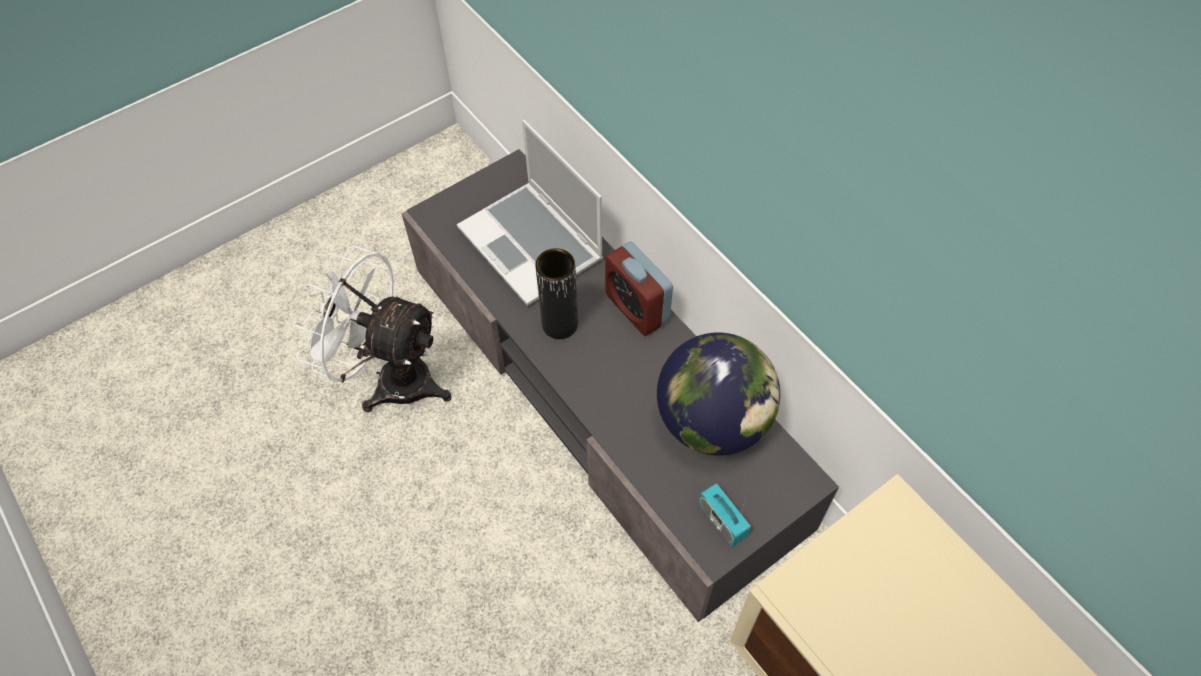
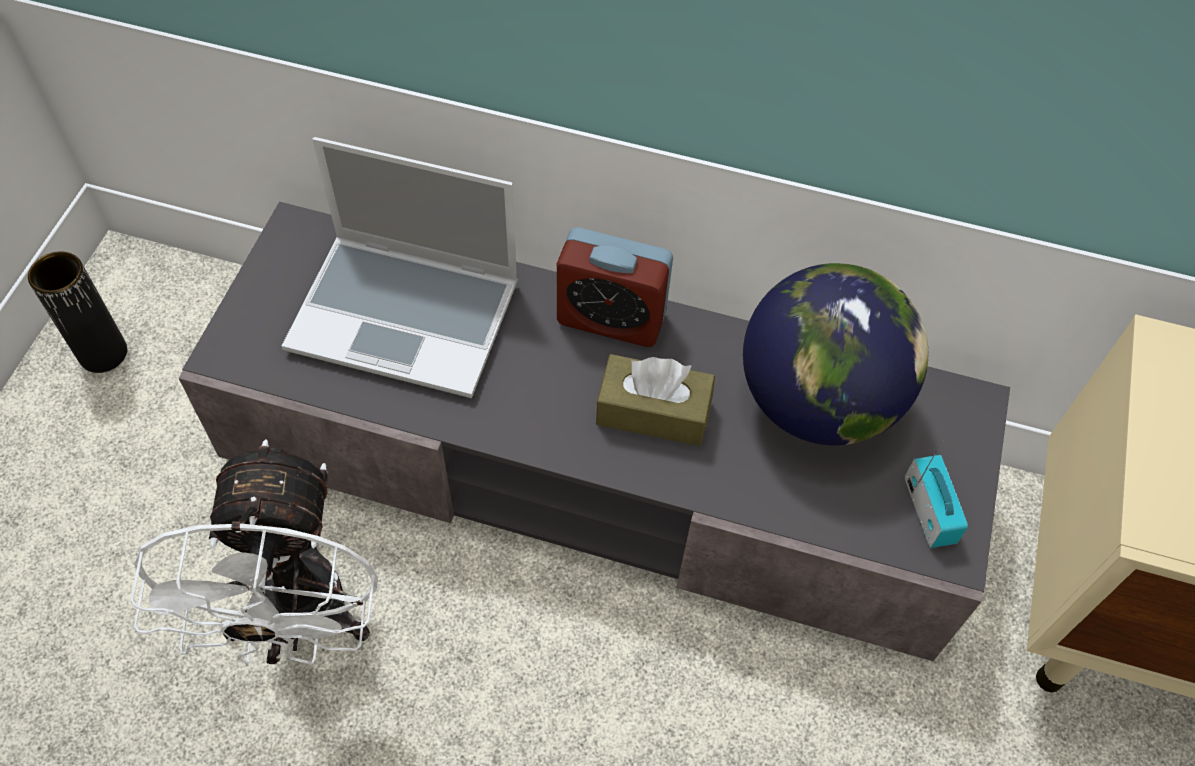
camera: 40 degrees left, 0 degrees up
(392, 378) = (298, 624): white fan -> white fan turned 75 degrees counterclockwise
(560, 324) = (532, 396): black vase -> black vase (103, 353)
(616, 371) = (653, 412): none -> brown tissue box
(722, 520) = (929, 511): radio -> radio turned 120 degrees counterclockwise

